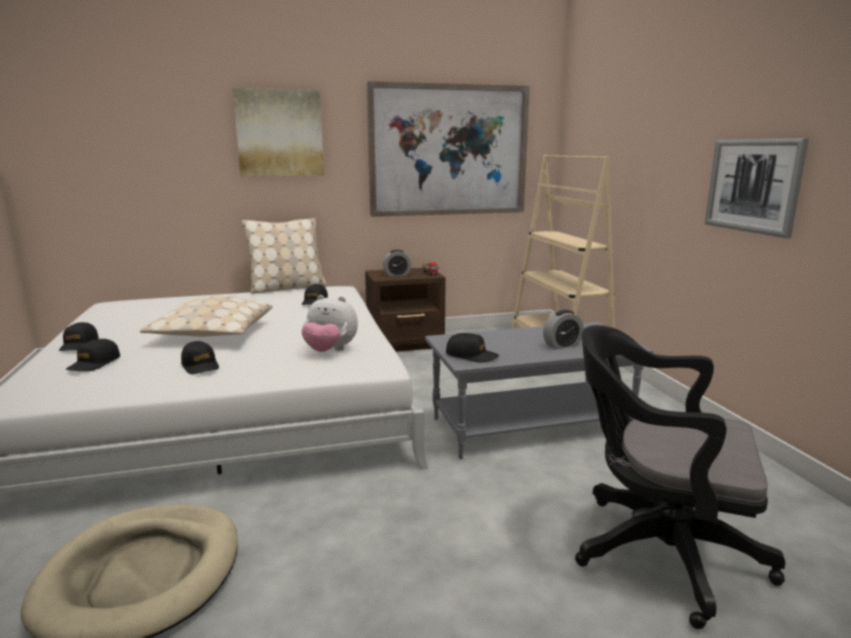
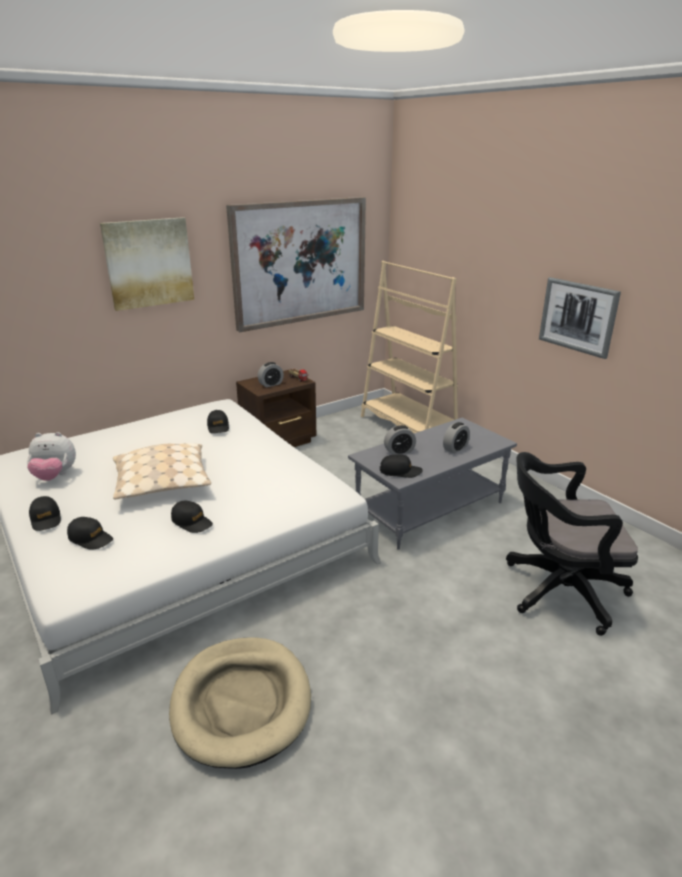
camera: 20 degrees left, 10 degrees up
(94, 363) = (90, 538): black cap -> black cap turned 60 degrees counterclockwise
(287, 288) = (172, 411): beige pillow -> none
(330, 351) = (284, 484): plush toy -> plush toy (55, 476)
(488, 340) = (399, 451): none -> alarm clock

